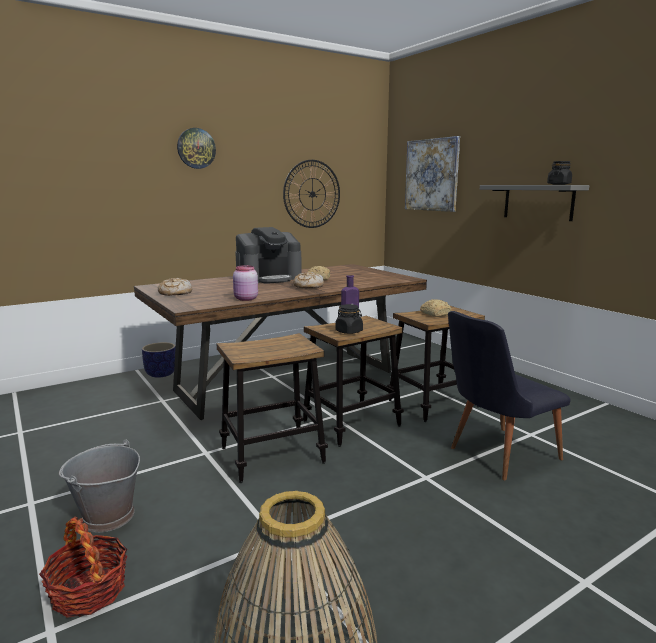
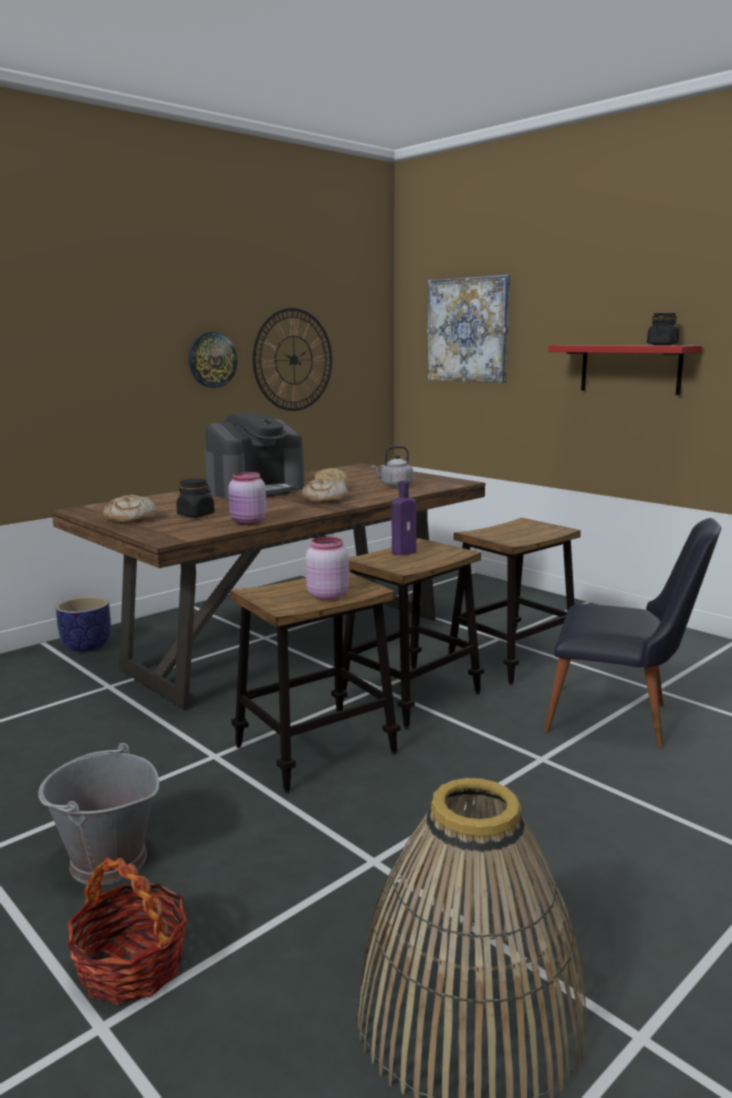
camera: 10 degrees left, 0 degrees up
(196, 148) = (125, 292): wall clock -> wall clock (212, 360)
(277, 351) = (327, 595): none -> pink jar
(349, 331) = (410, 562): black jar -> black jar (196, 515)
(362, 279) = (395, 485): none -> grey kettle
(435, 314) = (512, 531): bread -> none
(495, 455) = (621, 720): black chair -> black chair turned 120 degrees counterclockwise
(538, 202) = (630, 369): grey shelf -> red shelf

